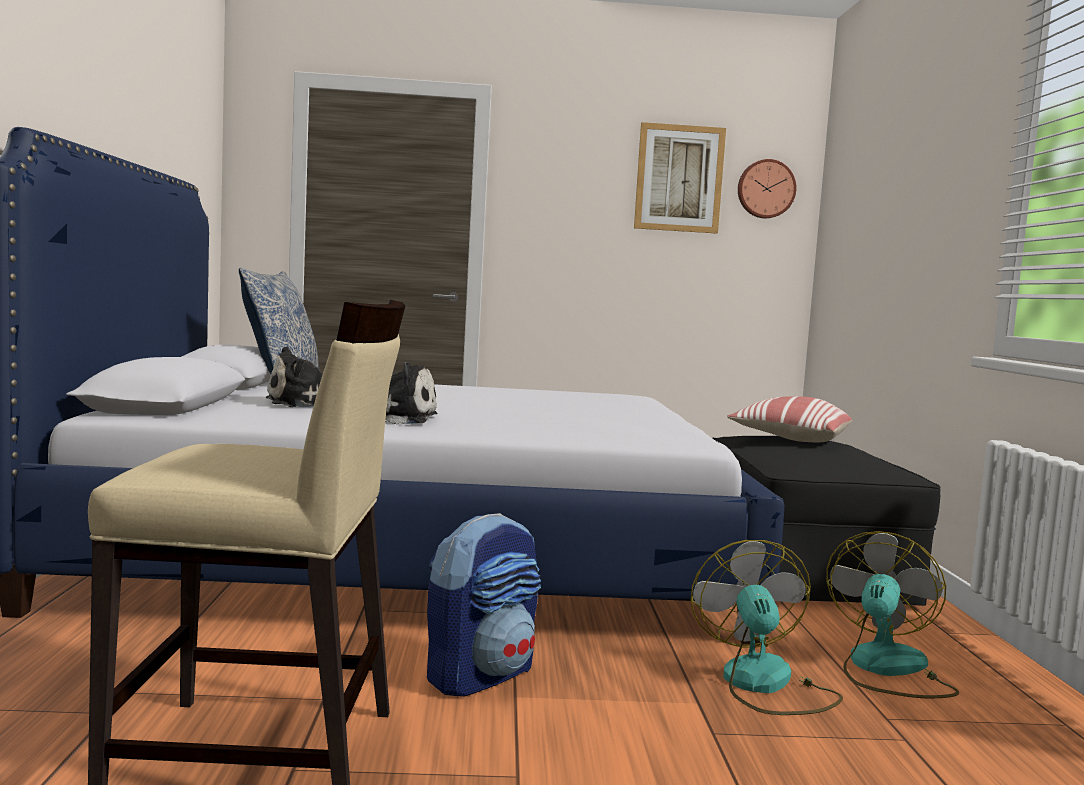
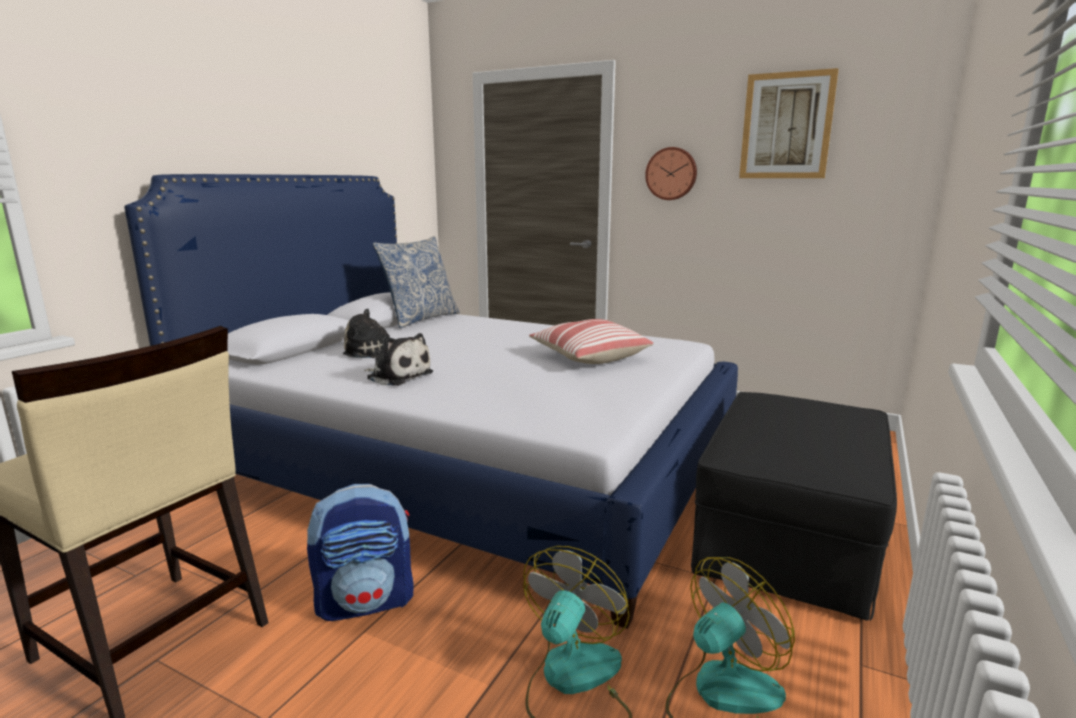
camera: 30 degrees right, 10 degrees up
(765, 189) = (882, 128): wall clock -> wall clock (671, 173)
(789, 439) = (797, 407): pillow -> pillow (588, 357)

